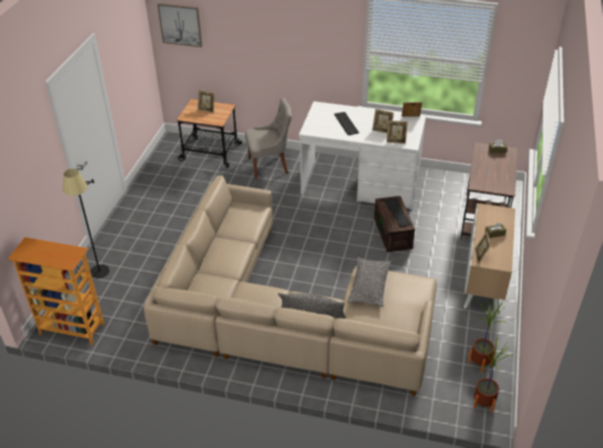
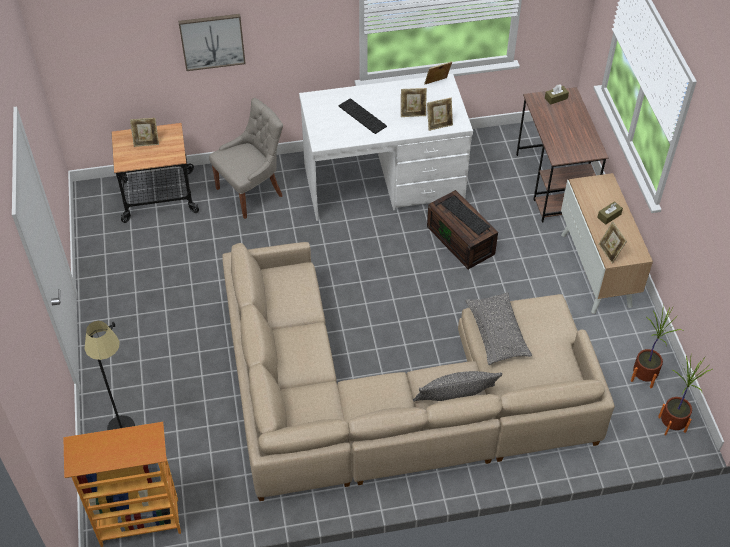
camera: 25 degrees left, 10 degrees up
(180, 24) = (84, 36): picture -> picture (212, 41)

